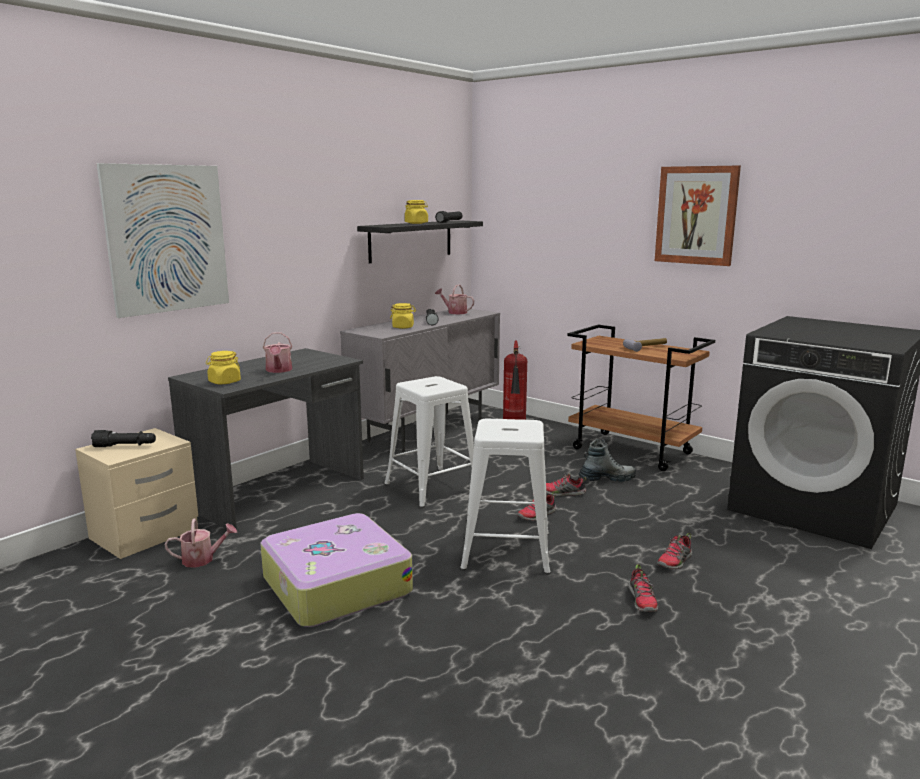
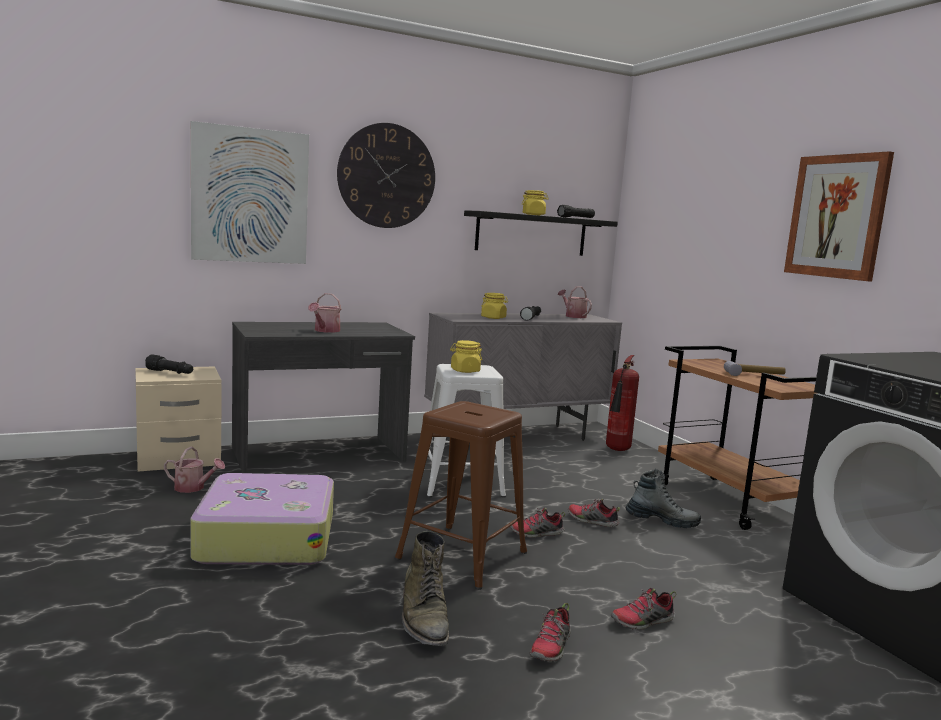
camera: 25 degrees right, 5 degrees down
(224, 382) = (264, 330): yellow jar -> yellow jar (465, 371)
(290, 200) = (386, 176): none -> wall clock
(506, 550) = (462, 555): white stool -> brown stool
(538, 609) = (424, 618): none -> green boot

